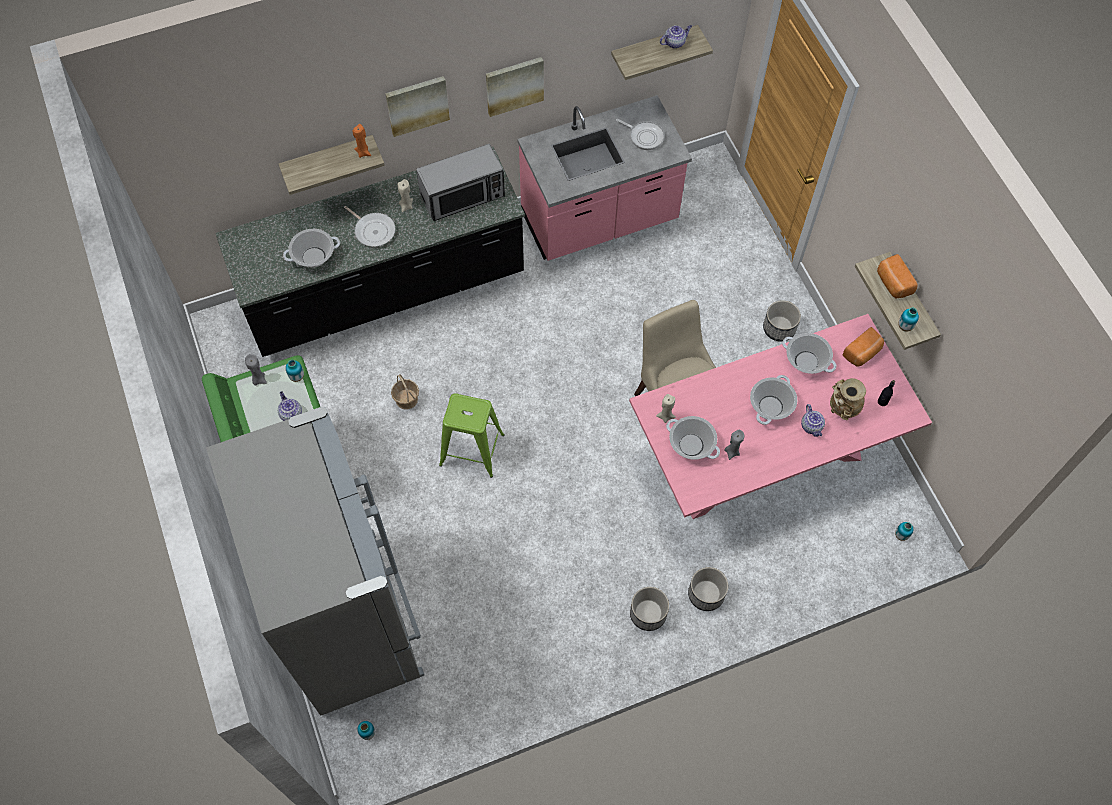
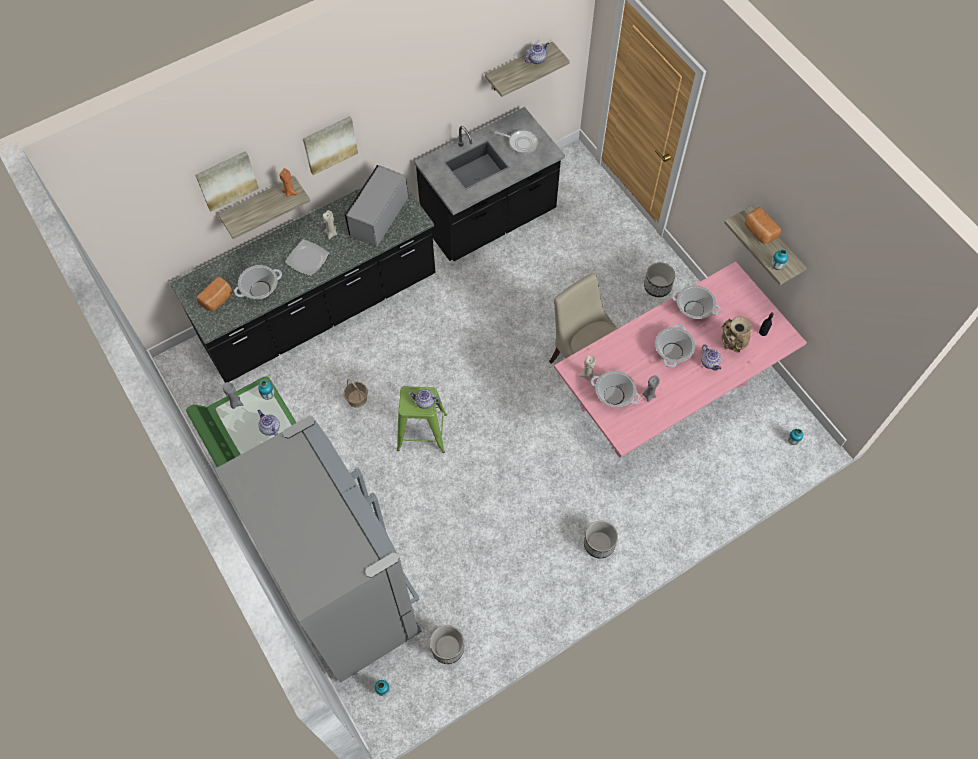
camera: 10 degrees left, 0 degrees up
(373, 230) = (307, 258): frying pan -> plate
(463, 195) = (378, 216): microwave -> microwave turned 150 degrees clockwise
(475, 416) = (425, 402): none -> teapot
(514, 85) = (408, 115): picture -> picture (226, 180)
(599, 220) = (489, 220): pink counter -> black counter
(706, 594) = (644, 518): planter -> planter (448, 648)
(862, 353) = (738, 295): bread -> bread (218, 300)

